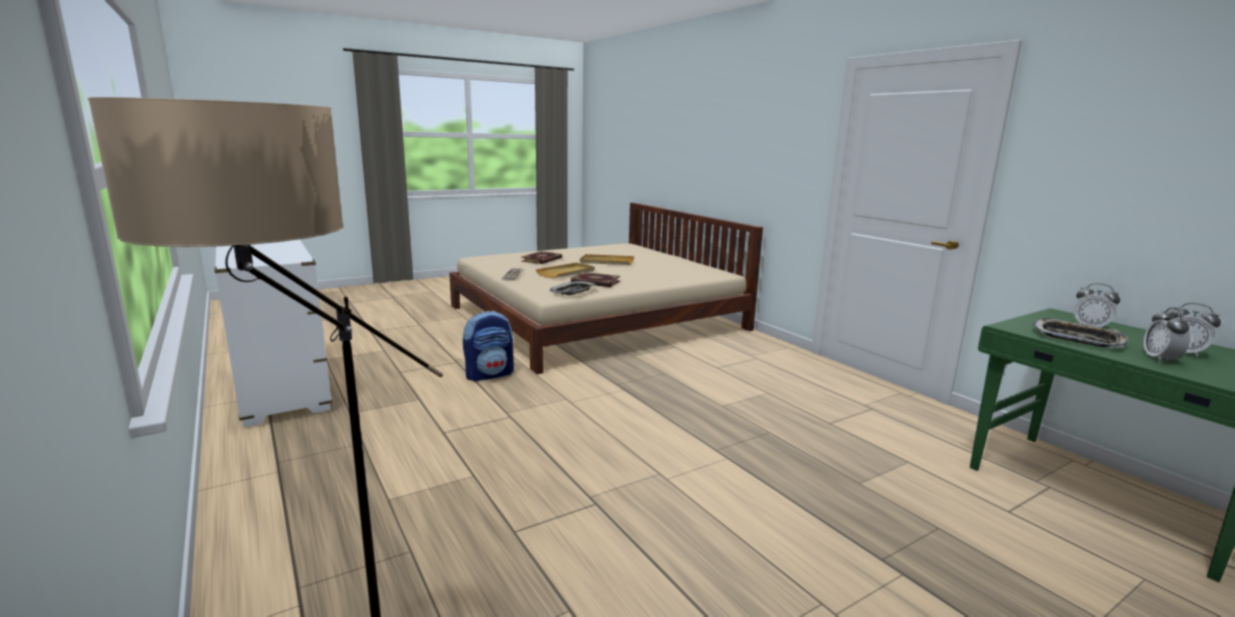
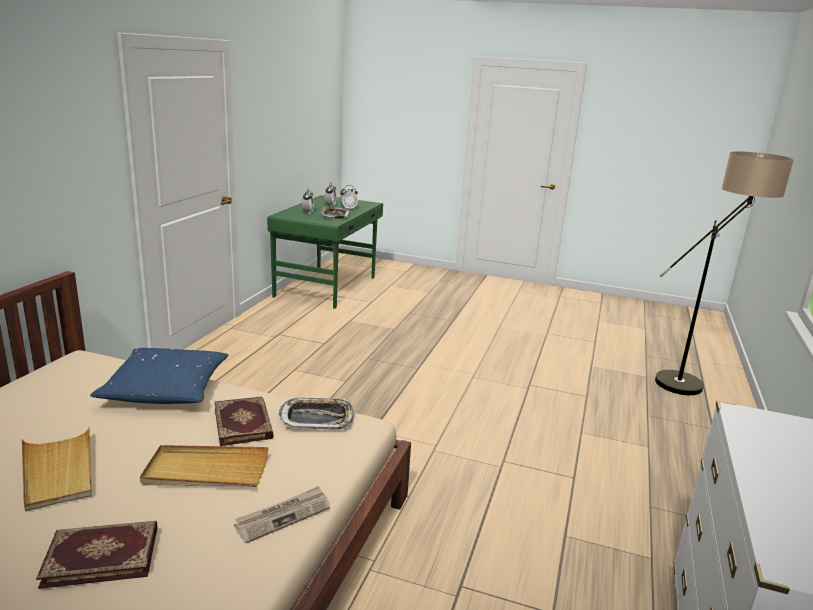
camera: 130 degrees left, 5 degrees up
(489, 374) = (453, 528): backpack -> none
(658, 279) = (166, 389): none -> blue pillow

